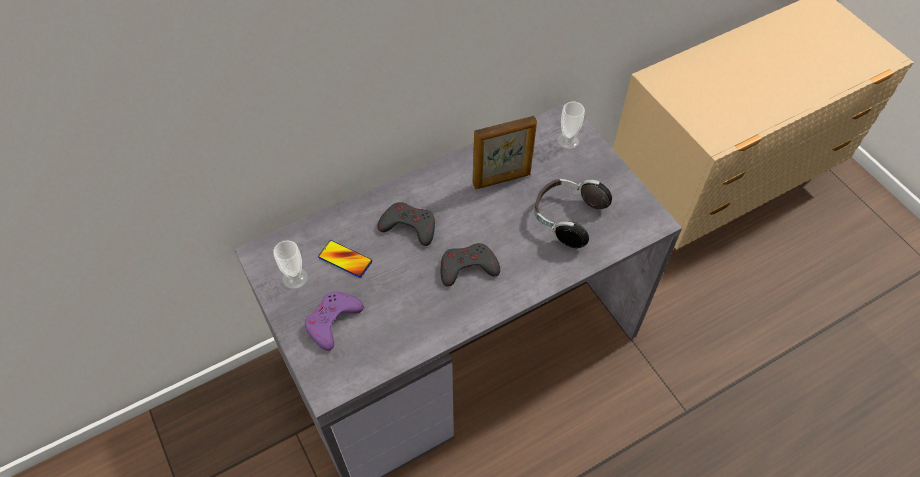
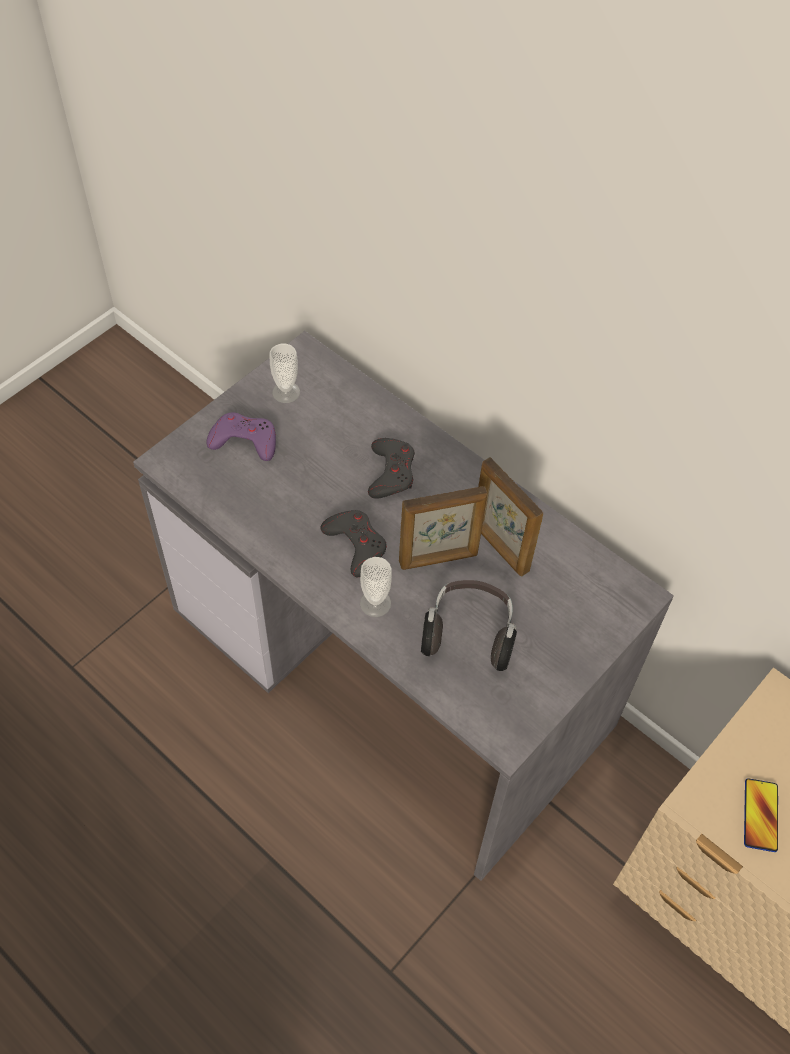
camera: 70 degrees right, 0 degrees up
(345, 259) = (324, 427): phone -> phone (760, 815)
(499, 218) = (439, 559): none -> picture frame
(568, 141) = (598, 608): cup -> cup (375, 603)

